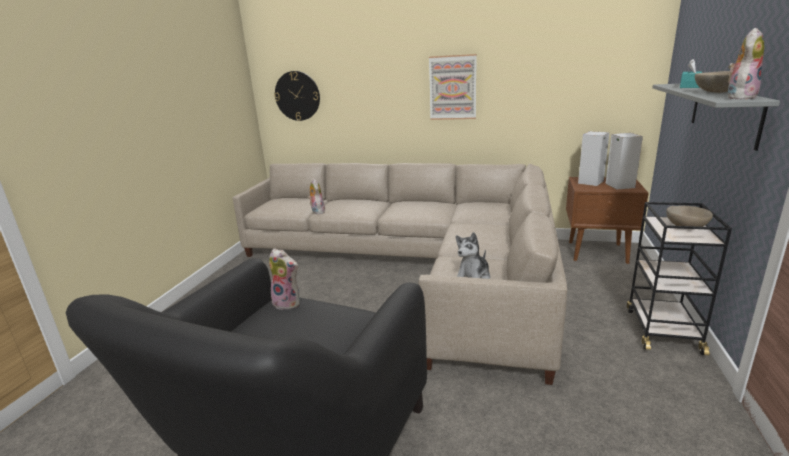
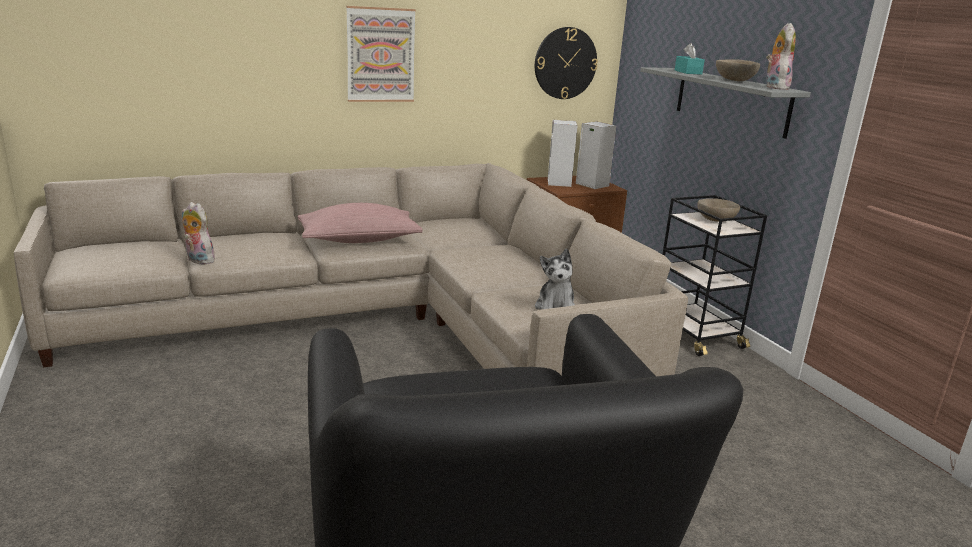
camera: 40 degrees left, 0 degrees up
(289, 303) = (411, 383): plush toy -> none
(297, 96) = (97, 53): wall clock -> wall clock (565, 63)
(411, 210) = (359, 240): none -> pink pillow

